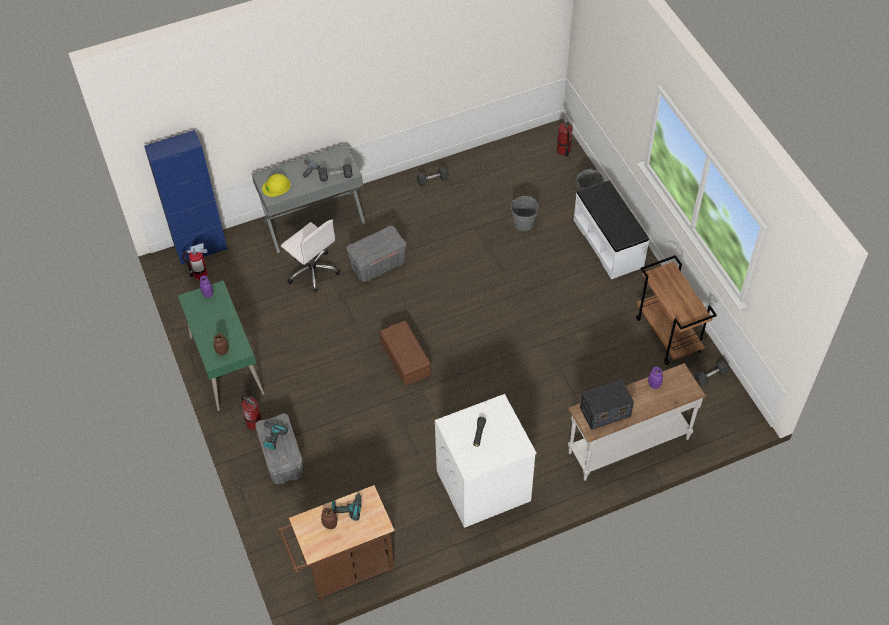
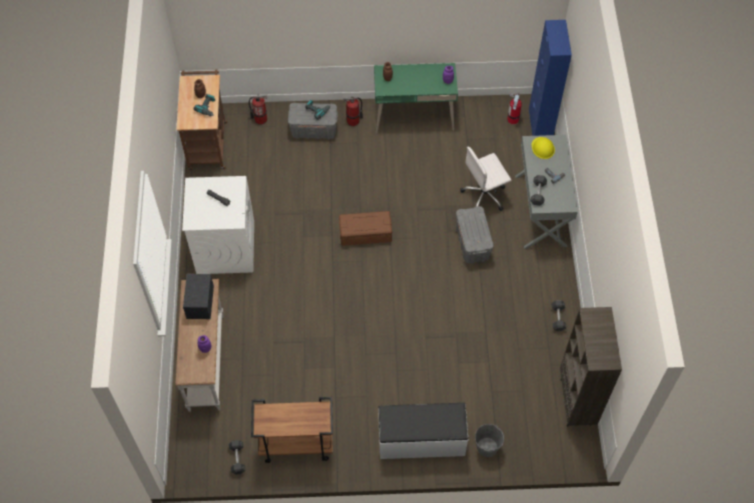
camera: 110 degrees right, 5 degrees up
(511, 148) = (576, 402): none -> brown bookcase
(524, 223) = (475, 376): grey bucket -> none
(563, 150) = (557, 450): fire extinguisher -> fire extinguisher (260, 119)

